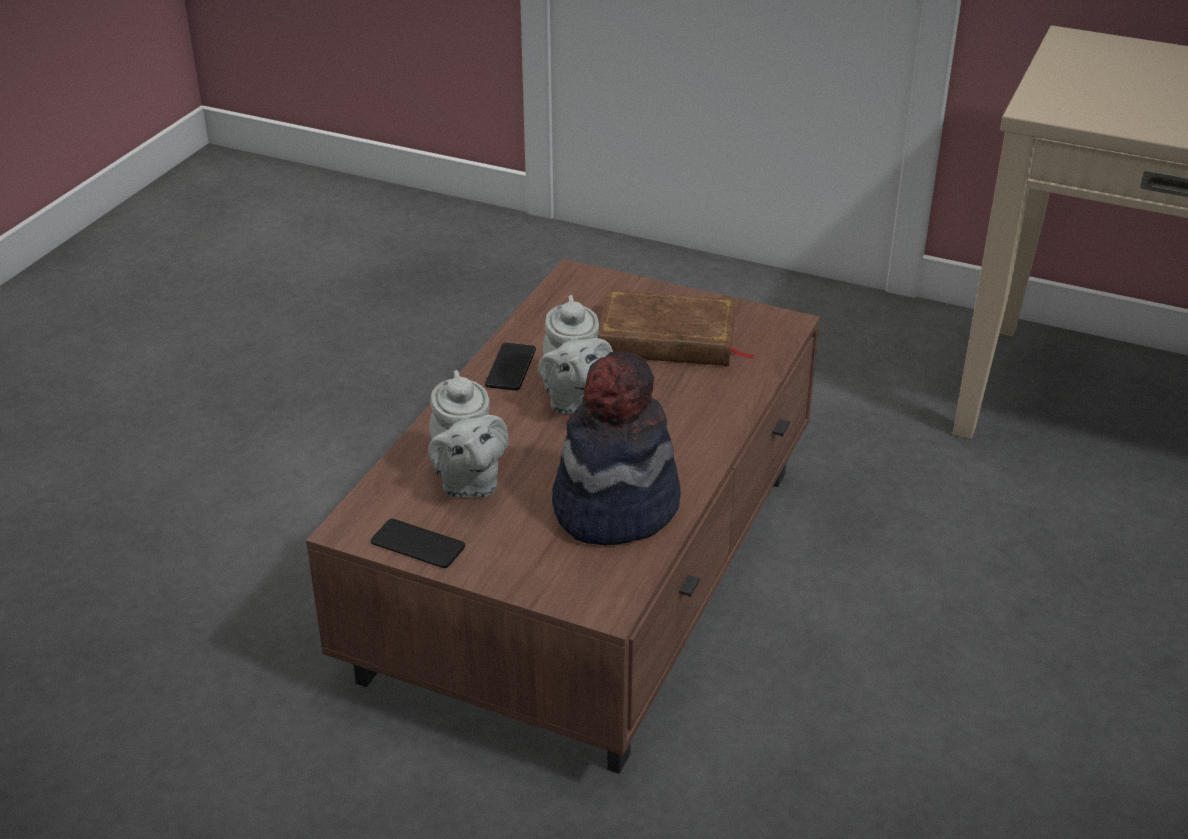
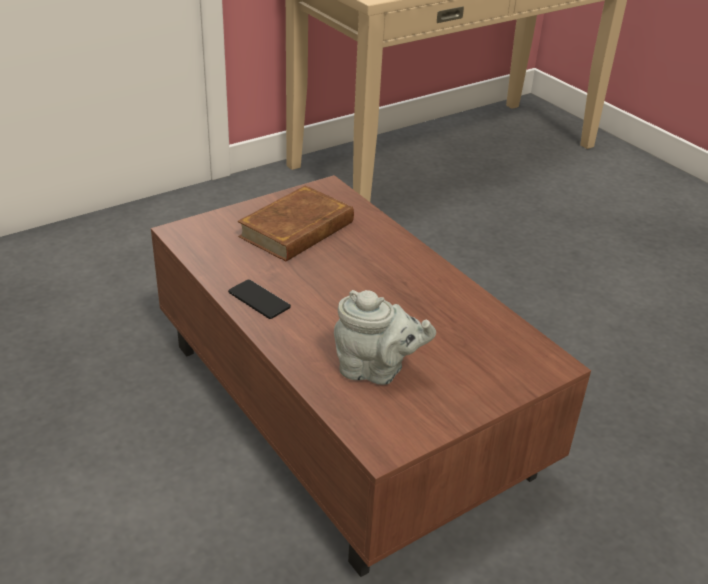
camera: 60 degrees left, 0 degrees up
(418, 544) = (429, 421): phone -> none
(574, 401) = (328, 290): grey teapot -> none
(614, 505) = (456, 320): hat -> none

